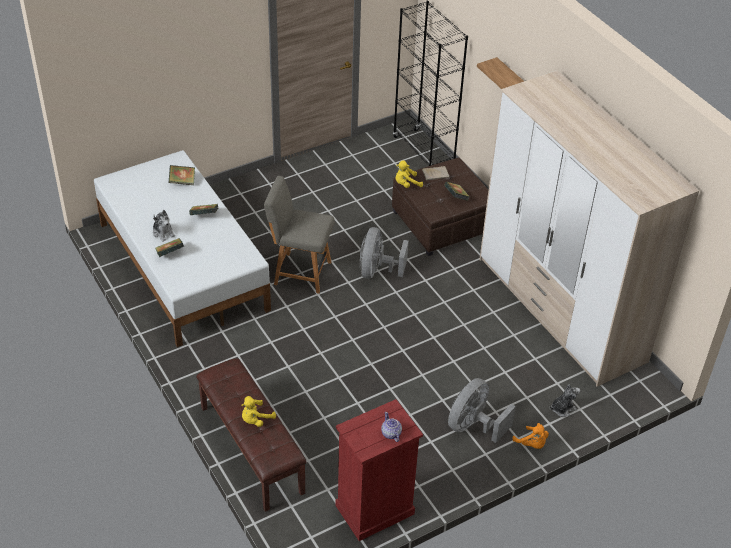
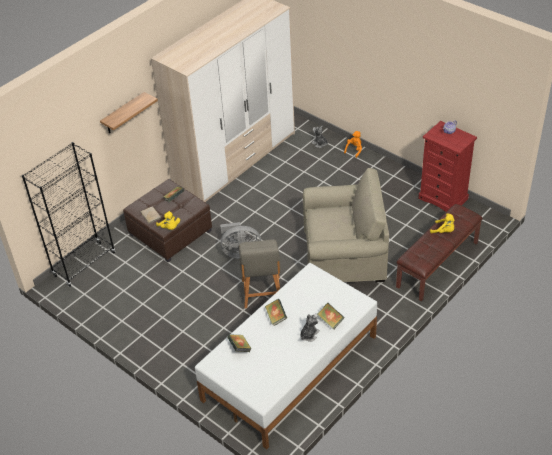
camera: 105 degrees left, 0 degrees up
(319, 361) = (344, 256): none -> beige armchair
(473, 426) = (355, 174): grey fan -> none

